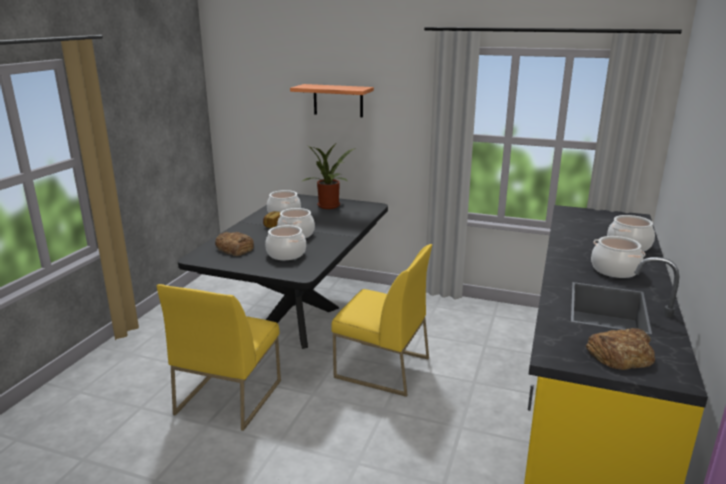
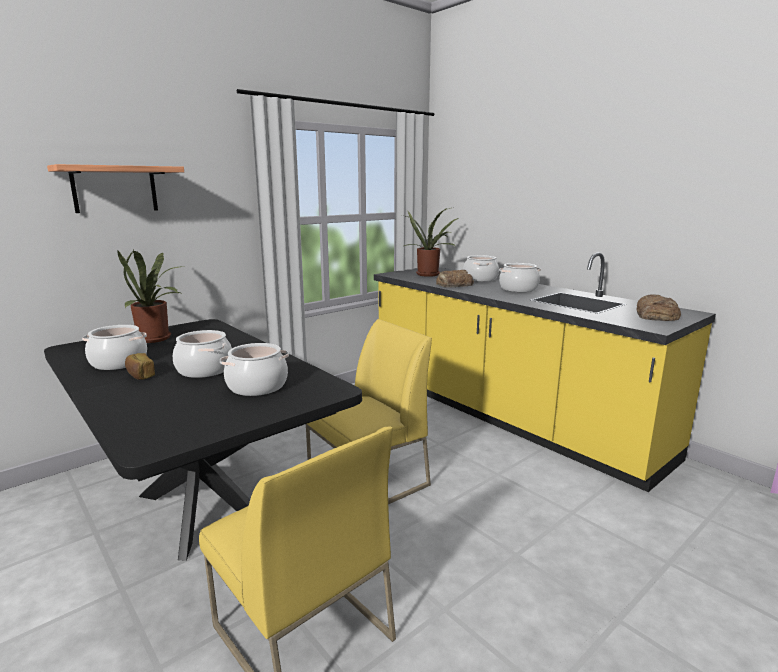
camera: 60 degrees left, 5 degrees down
(235, 248) = (172, 412): bread -> bread (453, 284)
(601, 222) = (429, 274): none -> potted plant

